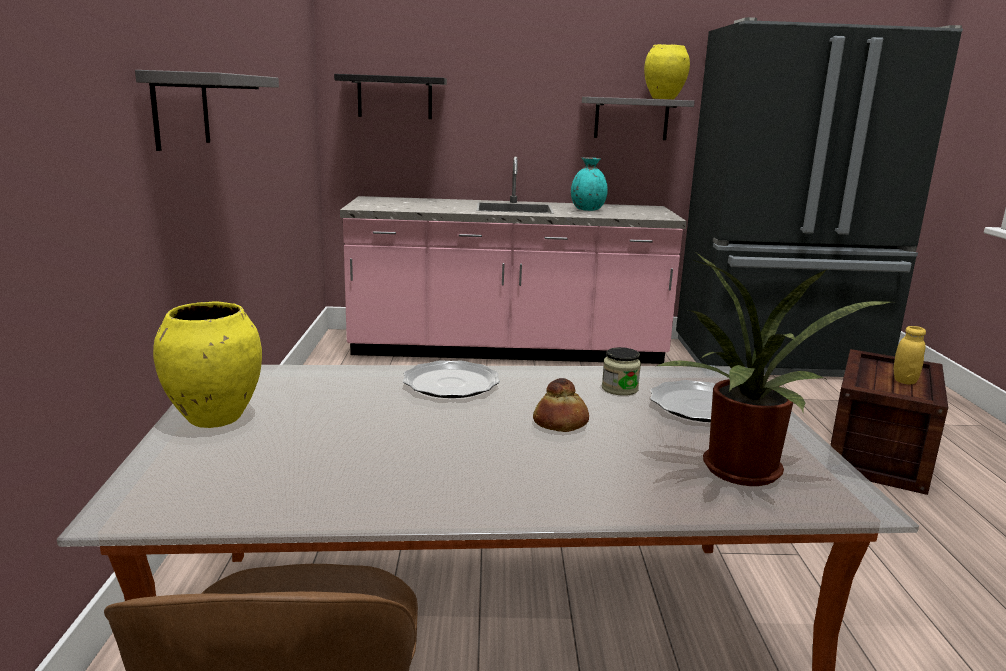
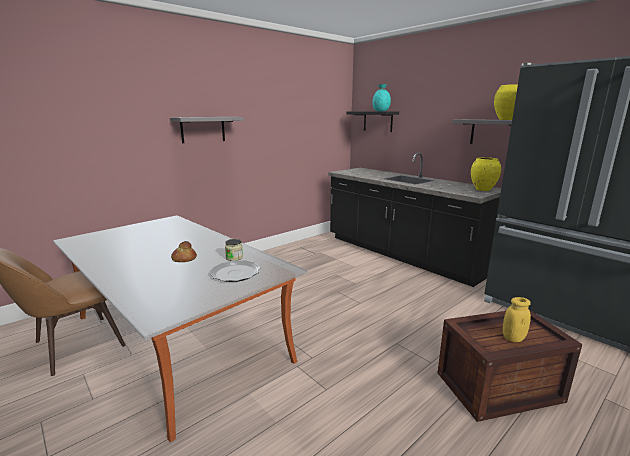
camera: 50 degrees right, 0 degrees up
(214, 419) = (135, 228): yellow vase -> yellow vase (482, 189)
(451, 383) = (201, 238): plate -> none
(507, 350) = (401, 254): pink counter -> black counter
(587, 209) = (444, 185): turquoise vase -> turquoise vase (380, 111)
(741, 474) = (165, 294): potted plant -> none

